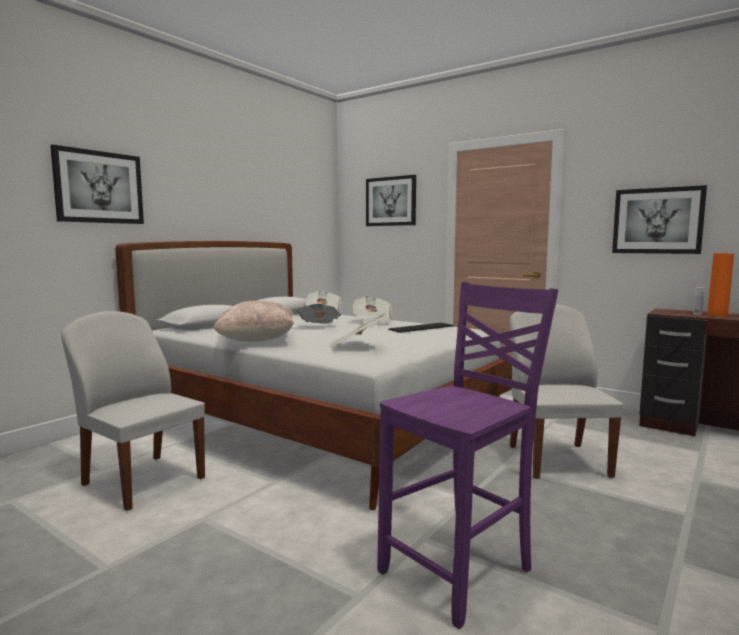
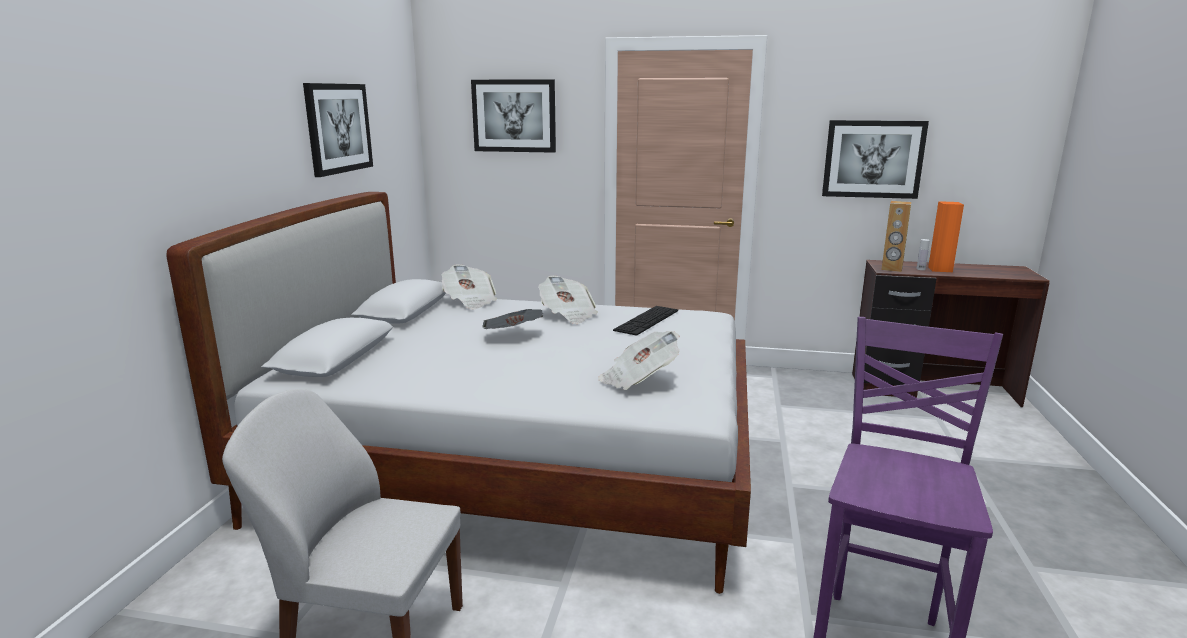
camera: 25 degrees left, 10 degrees up
(99, 187) = (122, 148): picture -> picture (338, 128)
(257, 341) = (478, 388): beige pillow -> none
(557, 460) = (830, 461): white chair -> none
(666, 312) = (891, 269): none -> brown speaker

